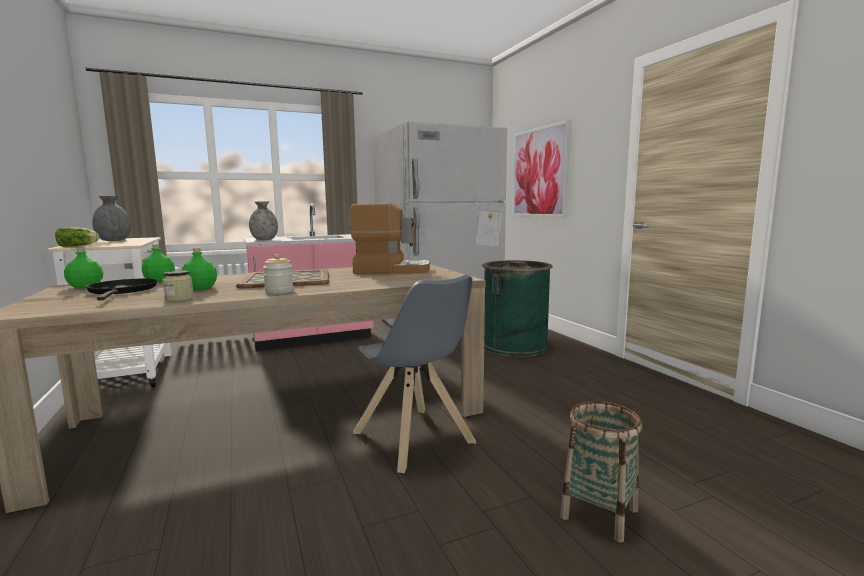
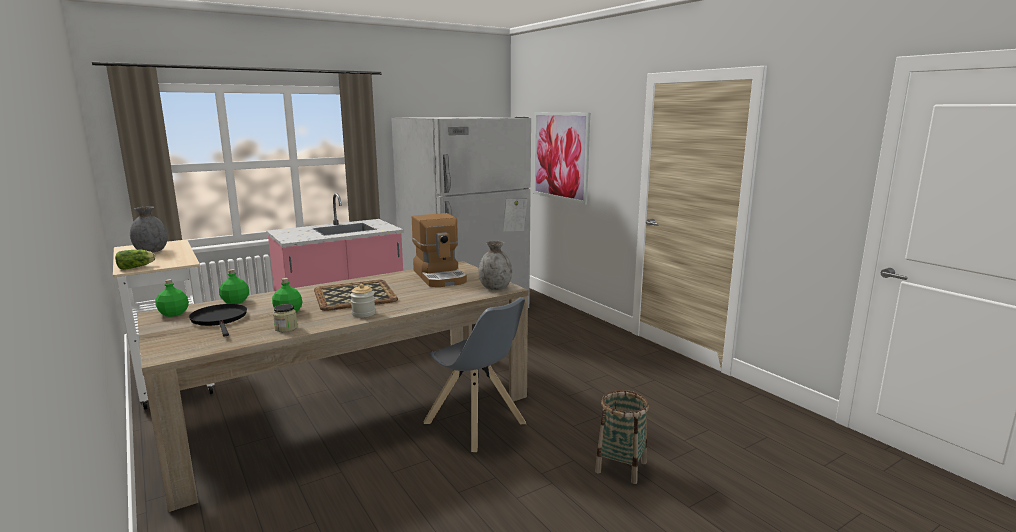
camera: 10 degrees left, 5 degrees up
(264, 239) = (295, 236): grey vase -> grey vase (495, 288)
(391, 270) = (440, 276): coffee machine -> coffee machine turned 75 degrees clockwise
(515, 346) = (542, 327): green trash can -> none

